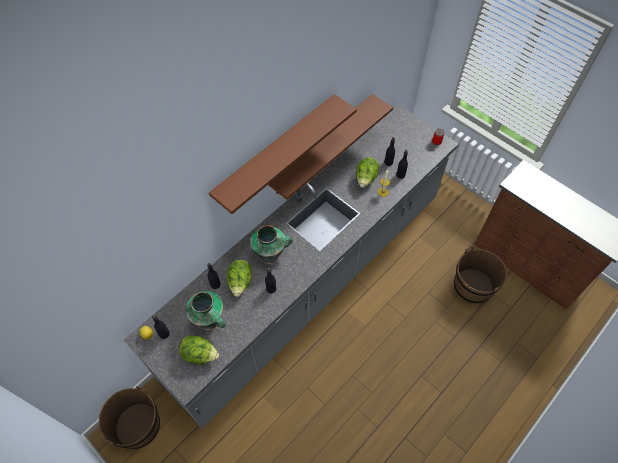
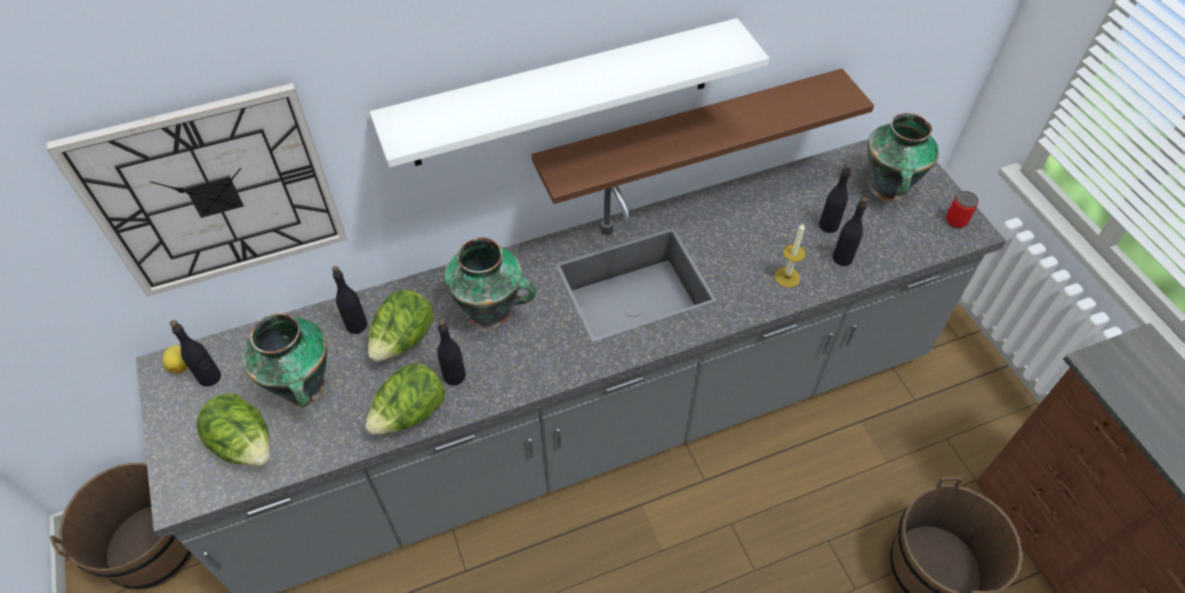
camera: 25 degrees right, 5 degrees down
(153, 253) = (214, 193): none -> wall clock
(276, 152) = (563, 94): brown shelf -> white shelf
(366, 179) = (763, 240): lettuce -> lettuce (410, 414)
(404, 137) = (887, 189): none -> vase

